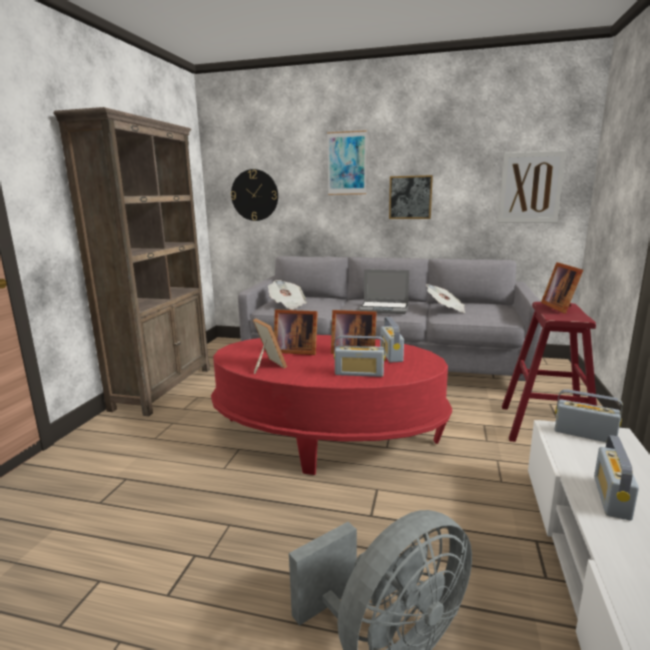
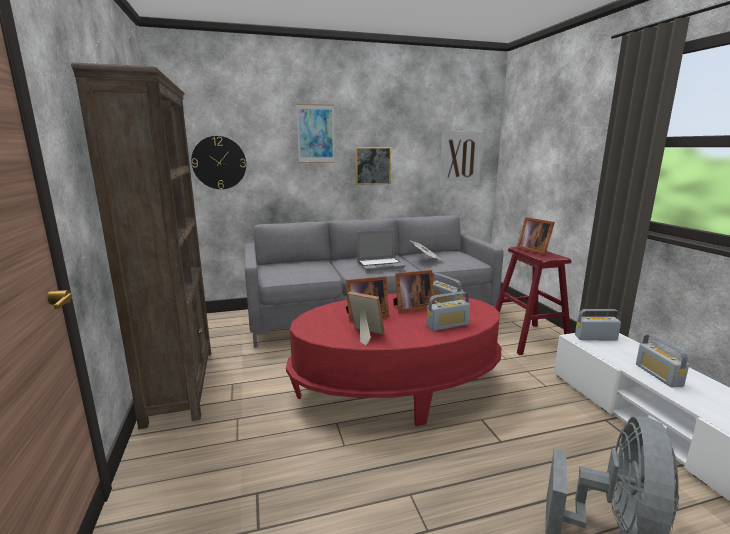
camera: 30 degrees left, 0 degrees up
(287, 305) = (289, 272): newspaper -> none

